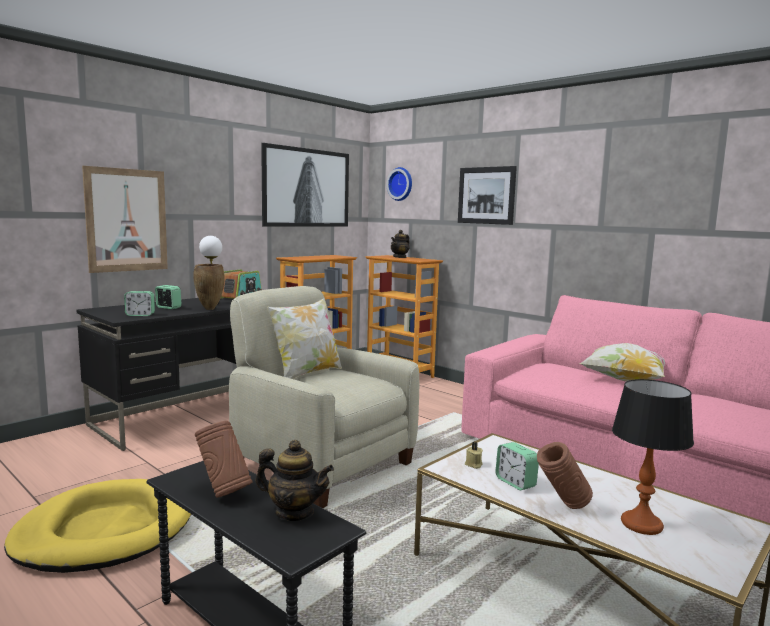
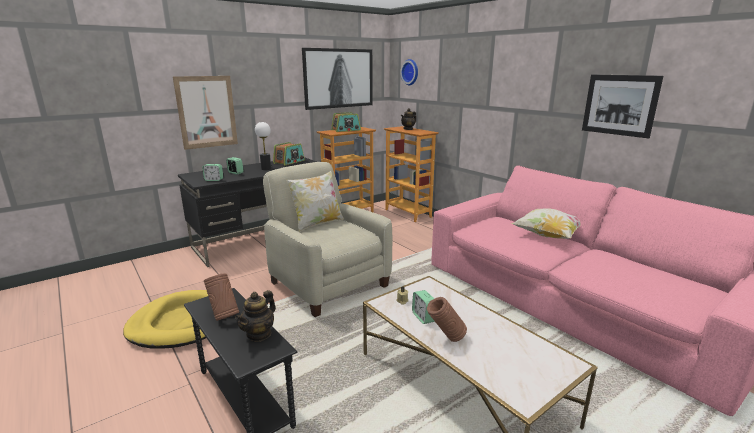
camera: 10 degrees right, 10 degrees up
(209, 309) = (261, 174): brown vase -> none
(294, 512) = (259, 334): teapot -> teapot turned 90 degrees clockwise
(316, 257) = (346, 130): none -> radio
(486, 195) = (469, 83): picture -> picture (619, 105)
(641, 524) = (494, 357): table lamp -> none

